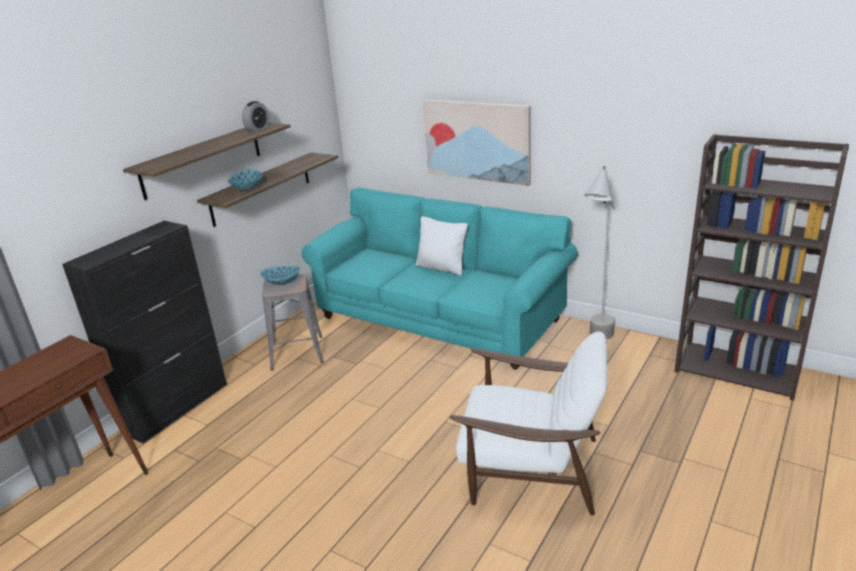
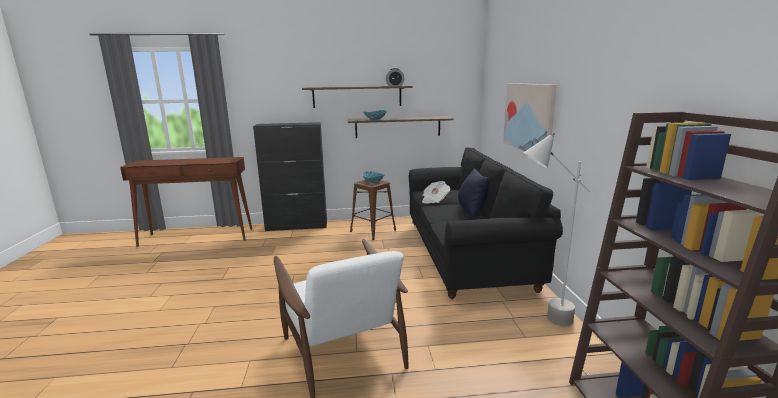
camera: 50 degrees right, 10 degrees down
(297, 352) = (373, 230): grey stool -> brown stool
(382, 273) = (434, 200): none -> newspaper
(439, 320) = (465, 252): turquoise sofa -> black sofa
(442, 268) = (471, 210): white pillow -> black pillow

